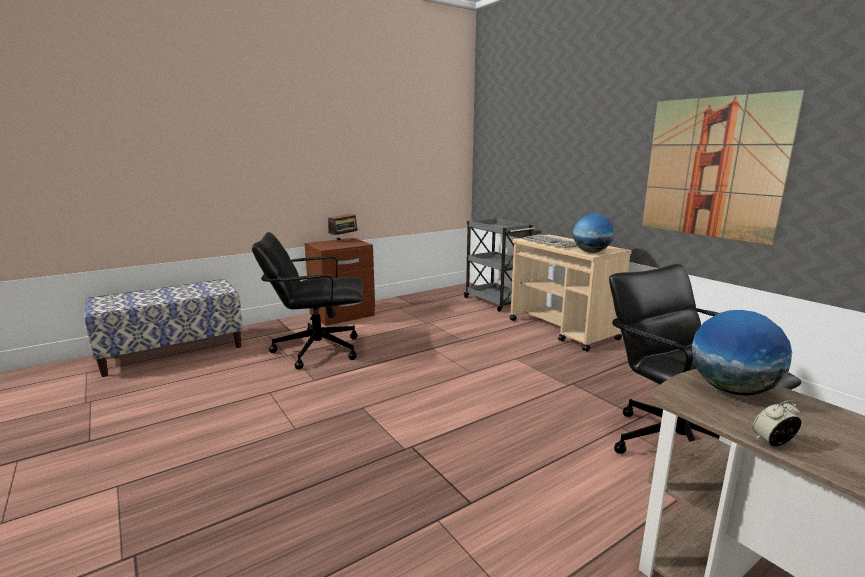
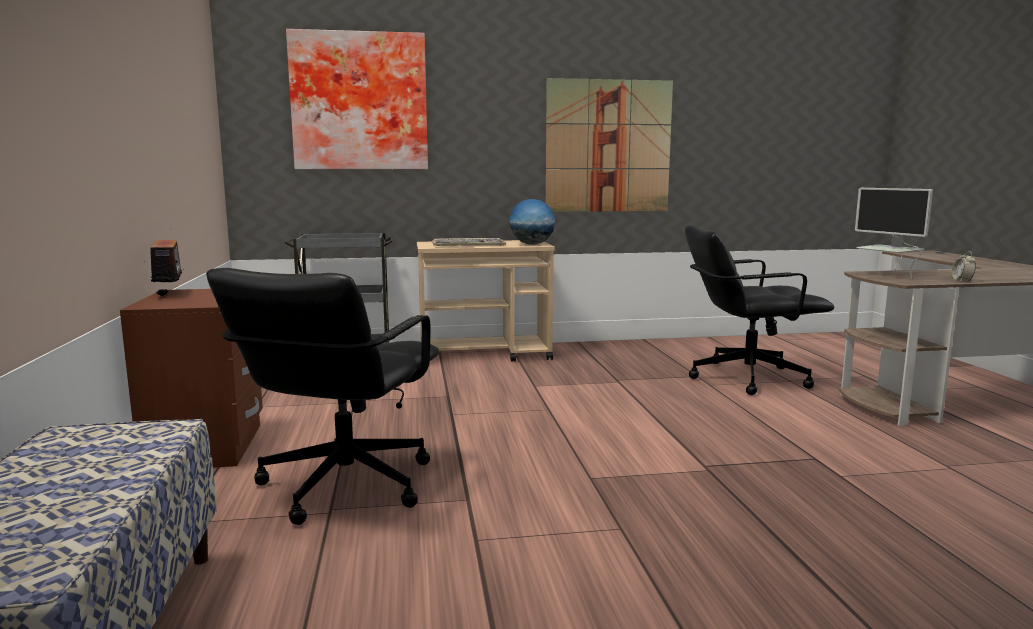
camera: 65 degrees left, 5 degrees down
(531, 131) = (359, 102): none -> picture
(732, 390) = (888, 275): globe -> monitor

